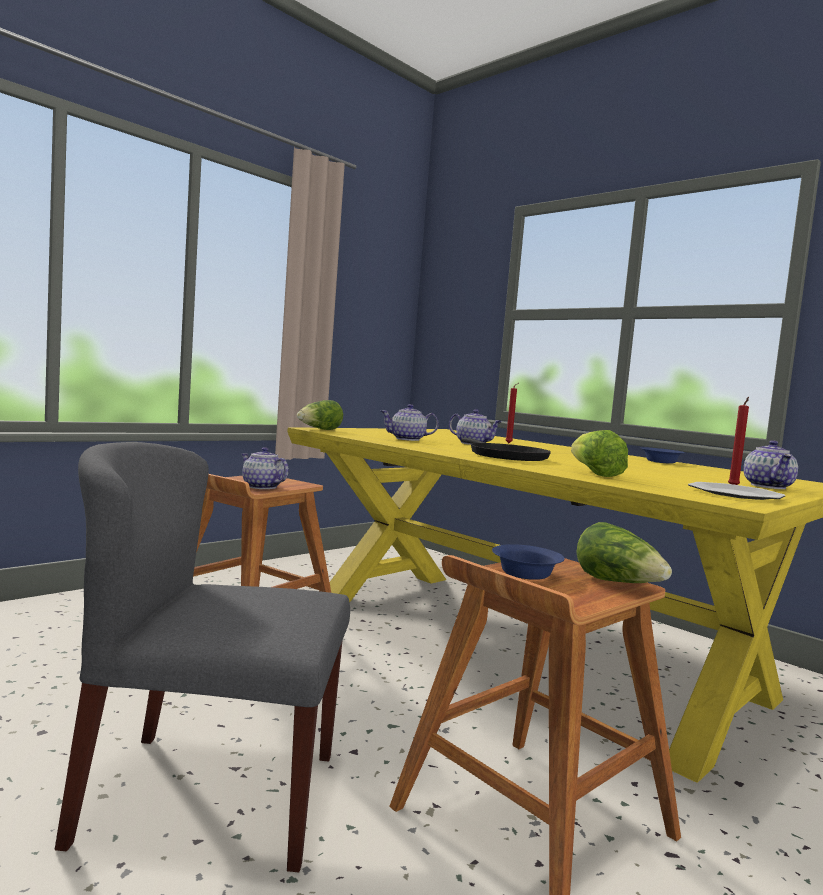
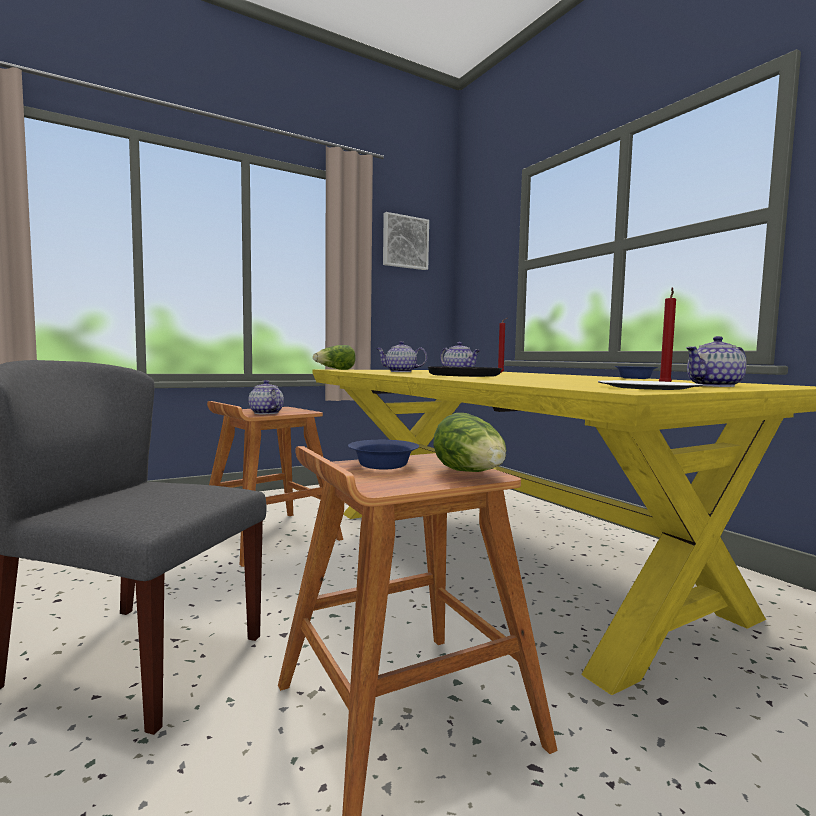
camera: 15 degrees right, 0 degrees up
(368, 269) = (404, 242): none -> picture
(594, 474) = (519, 381): lettuce -> none
(768, 486) = (715, 386): teapot -> teapot turned 45 degrees clockwise

